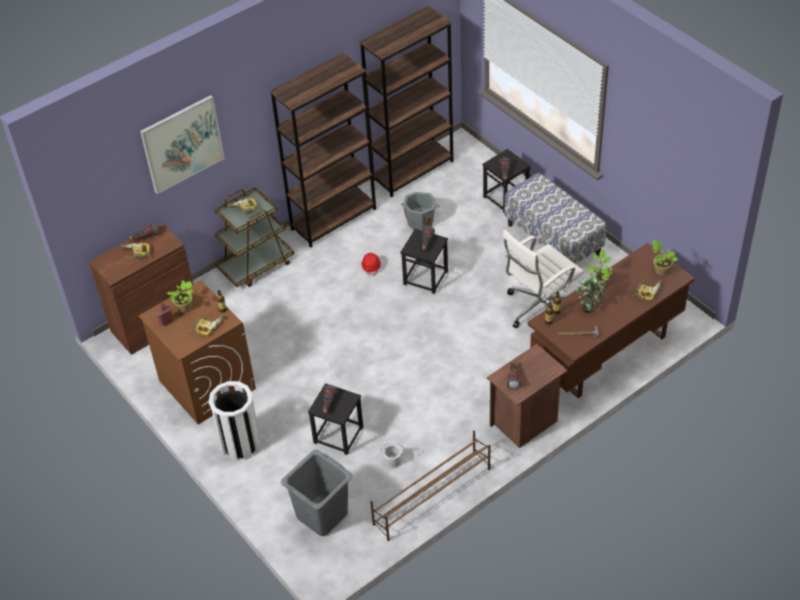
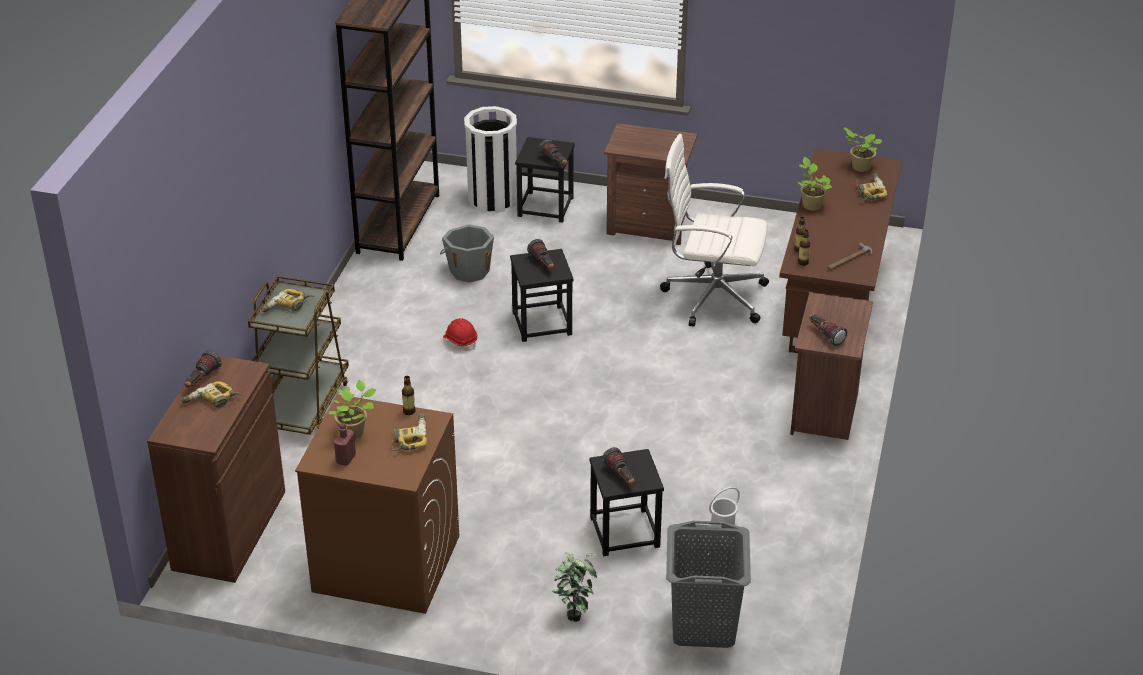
camera: 40 degrees left, 10 degrees down
(182, 144) = (210, 211): picture -> none
(240, 444) = (510, 605): white trash can -> white trash can (493, 199)
(333, 219) = (352, 312): brown bookcase -> none
(431, 496) = (808, 537): brown shoe rack -> none
(540, 309) = (712, 296): white office chair -> white office chair turned 90 degrees clockwise
(553, 240) = (649, 225): bench -> brown nightstand
(589, 307) = (829, 231): potted plant -> potted plant (574, 612)

